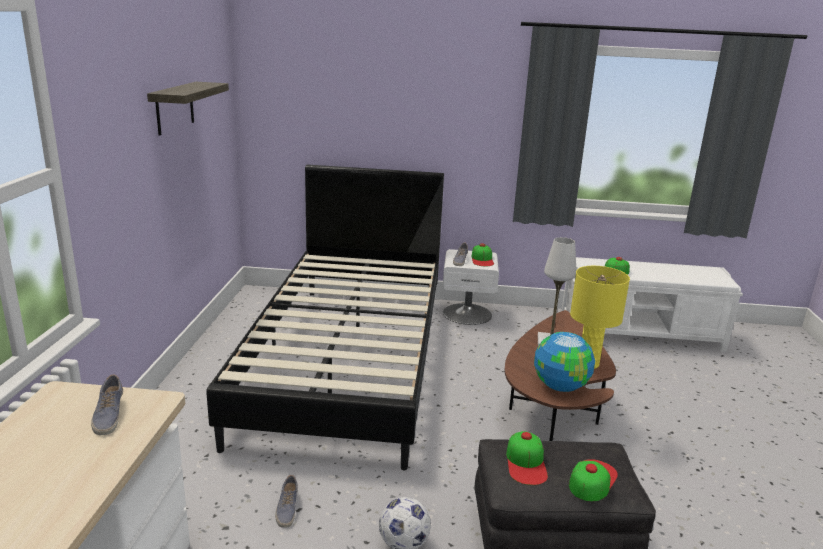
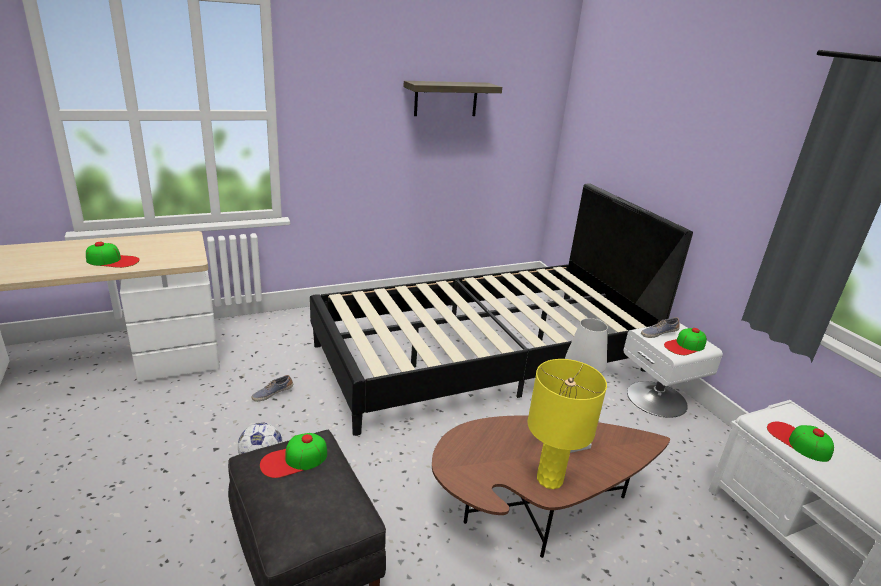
camera: 60 degrees right, 5 degrees up
(108, 416) = (169, 253): shoe -> none
(560, 386) = (474, 465): globe -> none
(592, 480) = (289, 510): cap -> cap (113, 260)

